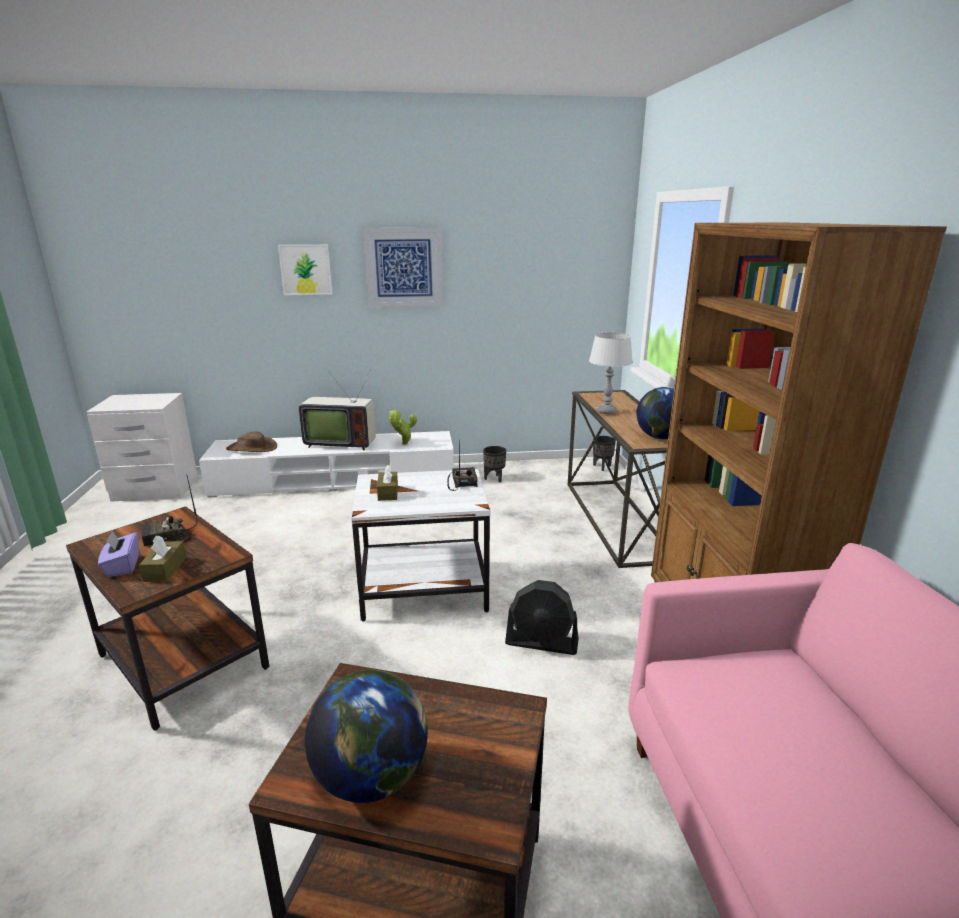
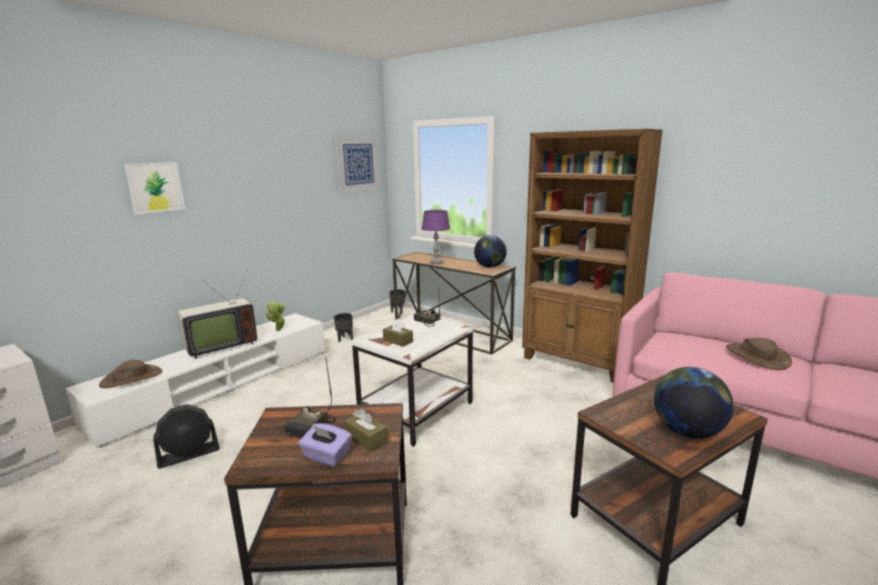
camera: 45 degrees left, 5 degrees down
(403, 267) = (244, 180): picture -> picture (357, 163)
(542, 642) = (519, 402): black fan -> black fan (189, 454)
(606, 411) = (436, 262): grey table lamp -> purple table lamp
(847, 796) = (757, 356): none -> brown hat

